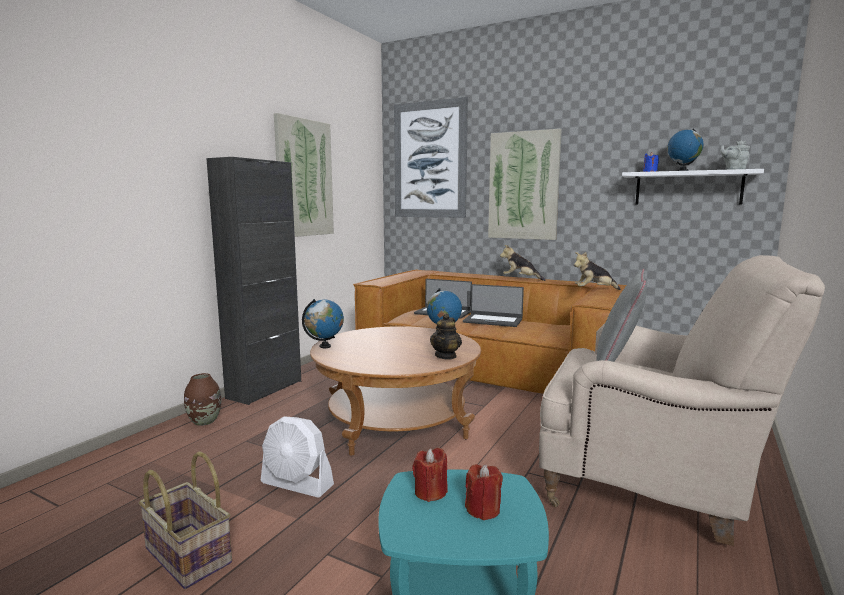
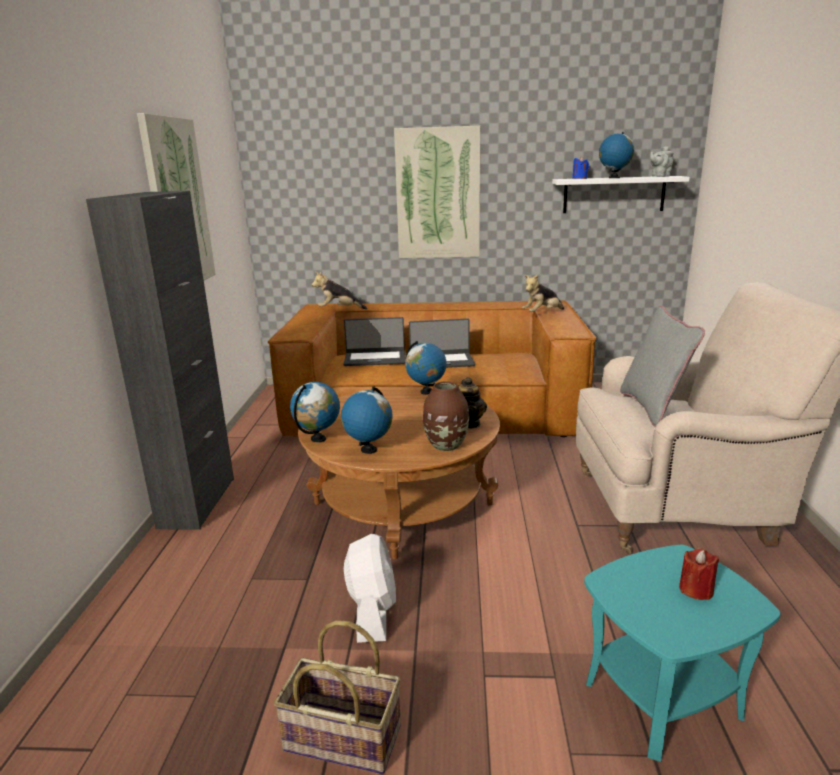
camera: 25 degrees left, 10 degrees up
(204, 421) = (165, 569): brown vase -> brown vase (446, 445)
(297, 484) = (372, 612): white fan -> white fan turned 90 degrees counterclockwise
(348, 358) = (368, 450): none -> globe
(429, 160) = (310, 161): picture -> none
(430, 492) = (637, 588): red candle -> none
(520, 279) = (448, 305): plush toy -> plush toy (339, 310)

